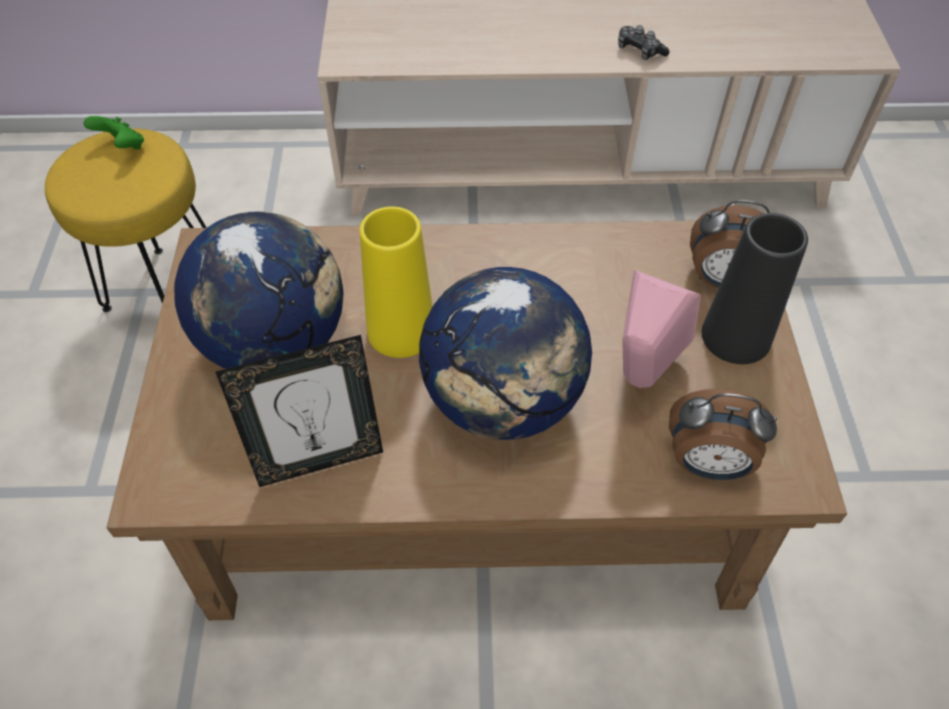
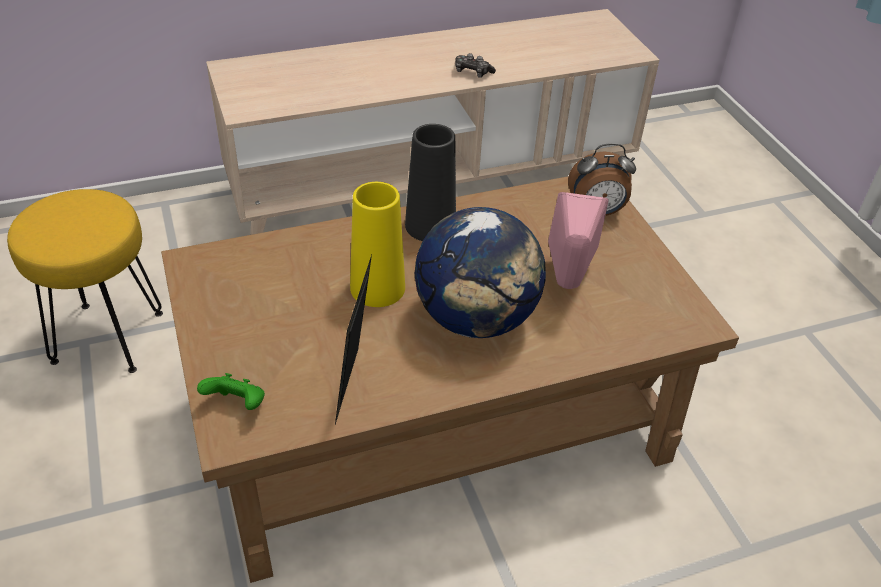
camera: 20 degrees left, 10 degrees down
(122, 147) = (71, 204): green game controller -> green game controller (237, 404)
(276, 343) = (281, 316): globe -> none
(319, 460) = (355, 387): picture frame -> picture frame turned 135 degrees clockwise
(707, 464) = (636, 327): alarm clock -> none
(736, 336) = (621, 245): black vase -> black vase (430, 225)

